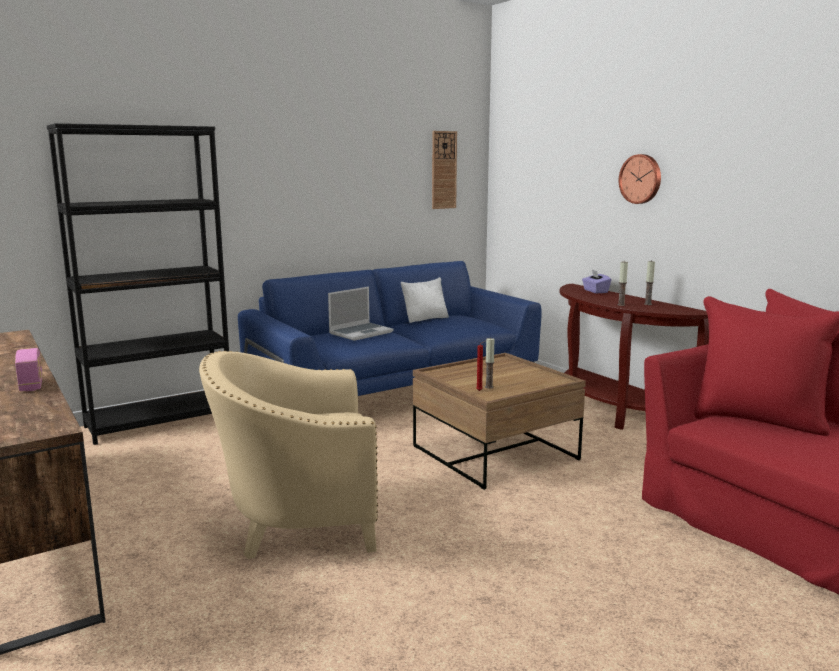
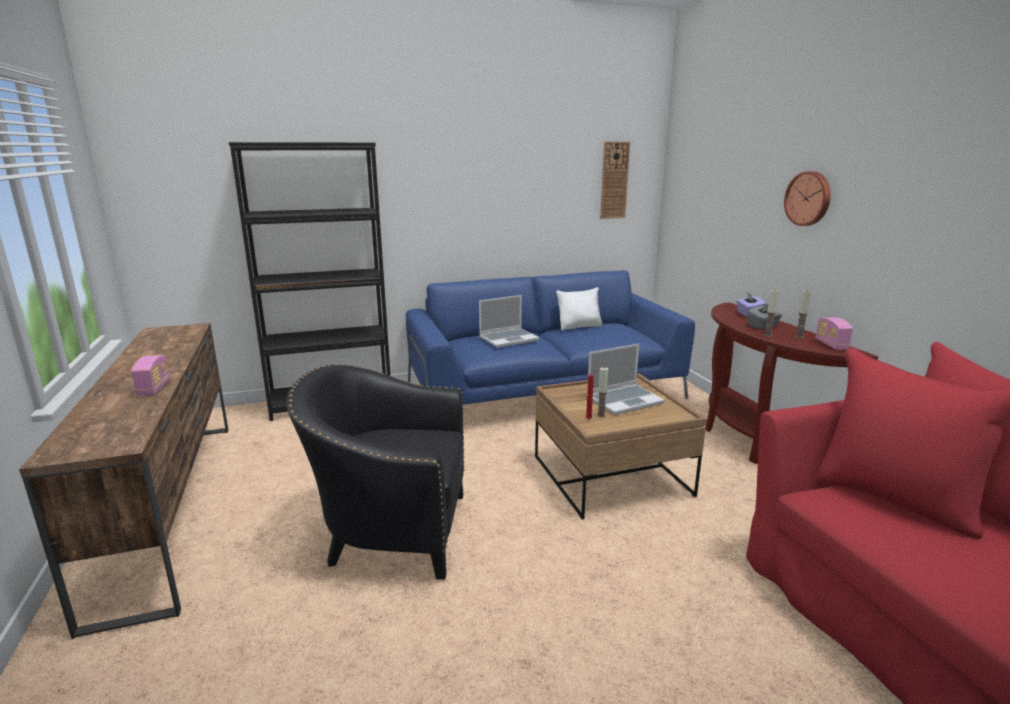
camera: 15 degrees right, 5 degrees up
(297, 523) = (390, 531): beige armchair -> black armchair
(504, 374) = (624, 400): none -> laptop
(613, 298) = (763, 326): none -> grey tissue box
(677, 308) = (831, 345): none -> radio

